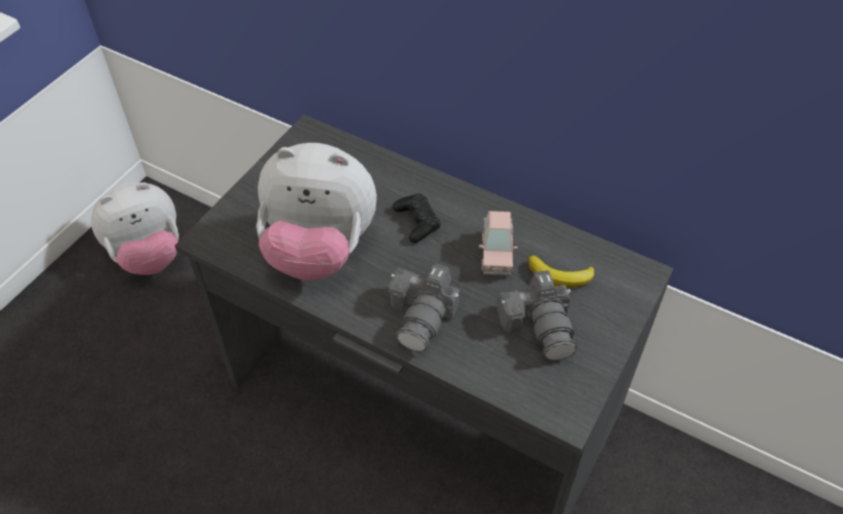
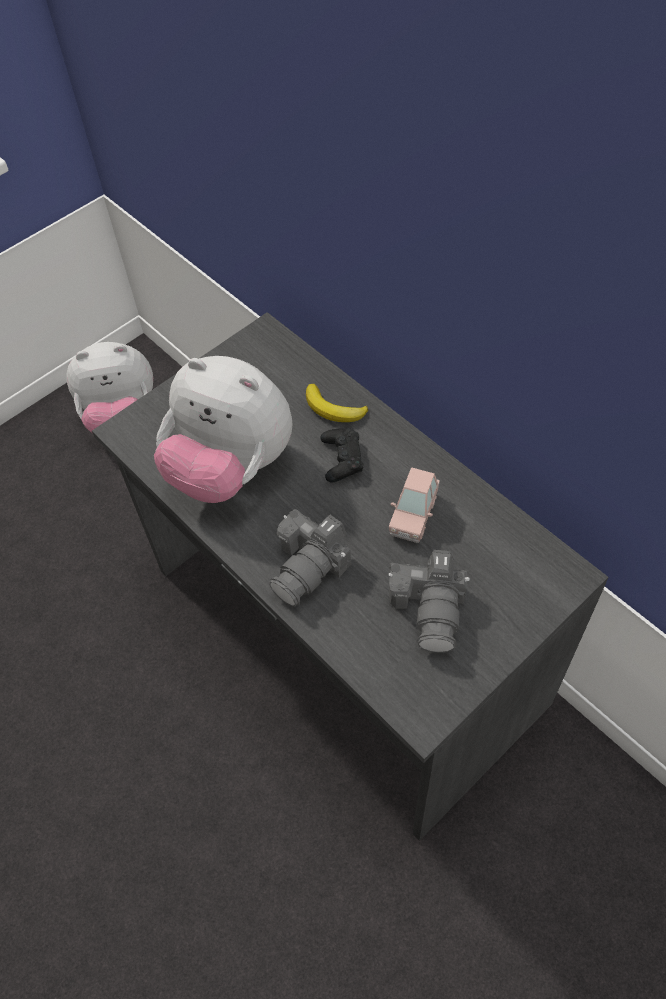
camera: 20 degrees right, 5 degrees up
(560, 275) = (475, 556): banana -> banana (333, 409)

